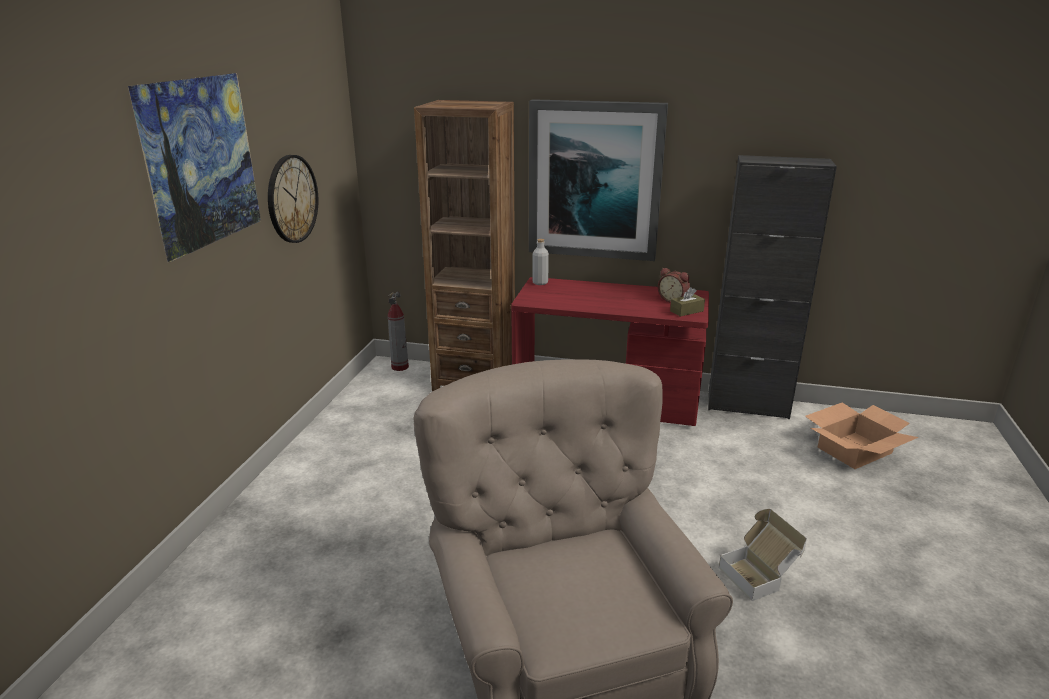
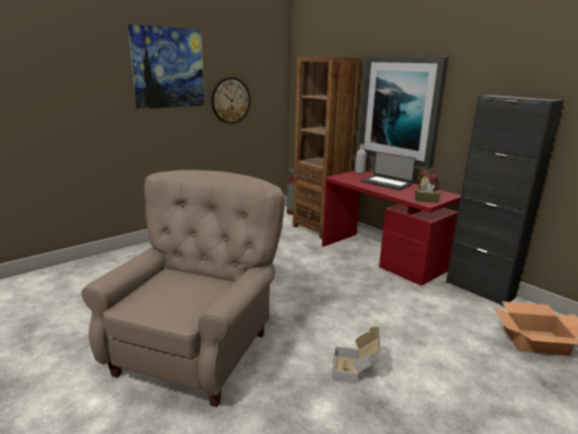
camera: 35 degrees right, 5 degrees down
(601, 294) = (386, 183): none -> laptop

